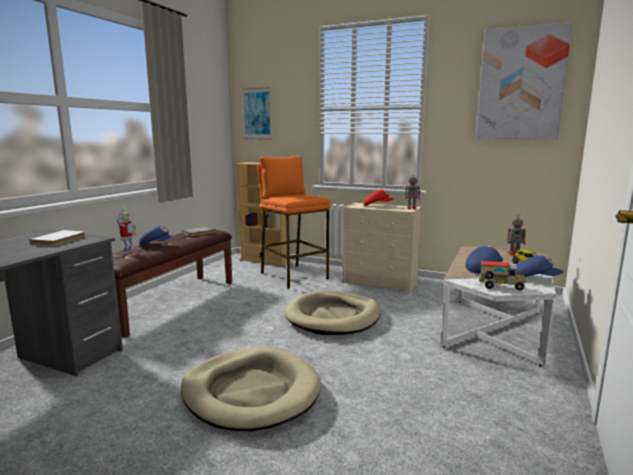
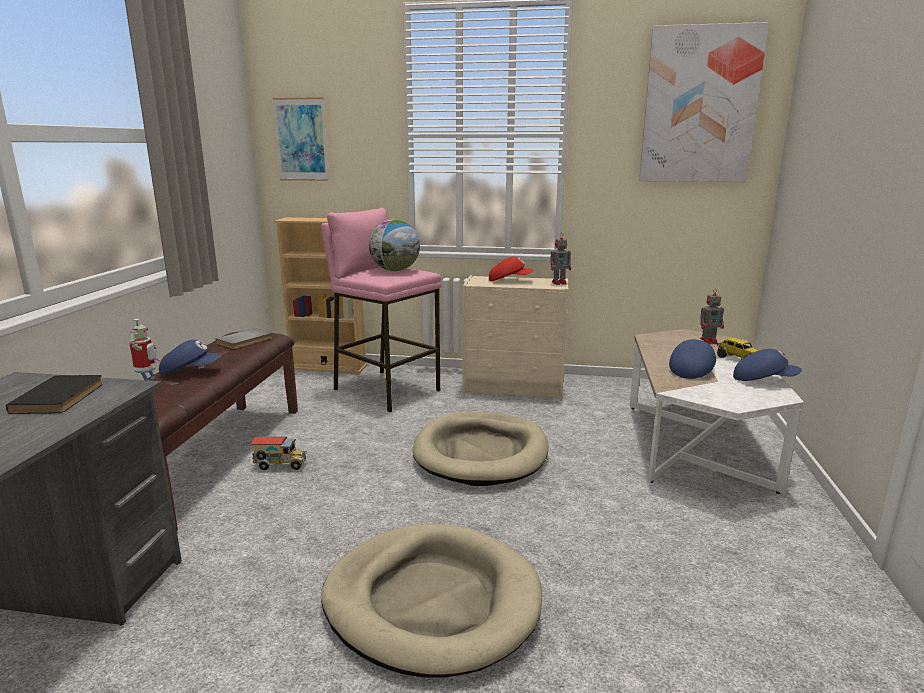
camera: 15 degrees left, 5 degrees up
(60, 240) = (62, 397): white book -> black book
(293, 276) = (386, 390): orange stool -> pink stool
(301, 195) = (395, 270): none -> globe
(501, 287) = (735, 399): toy truck -> toy truck (280, 466)

